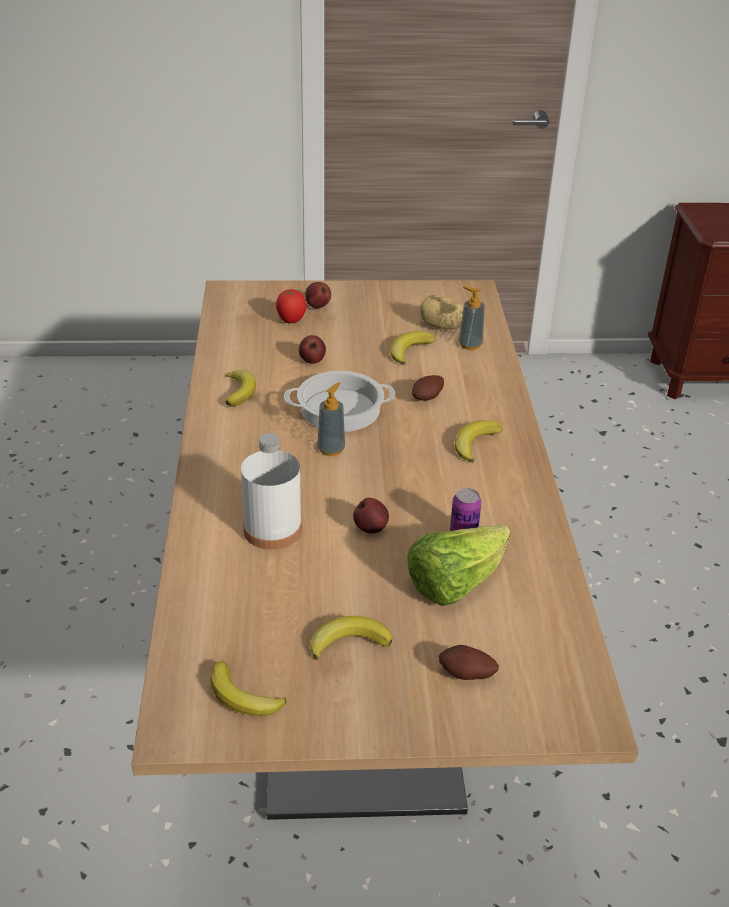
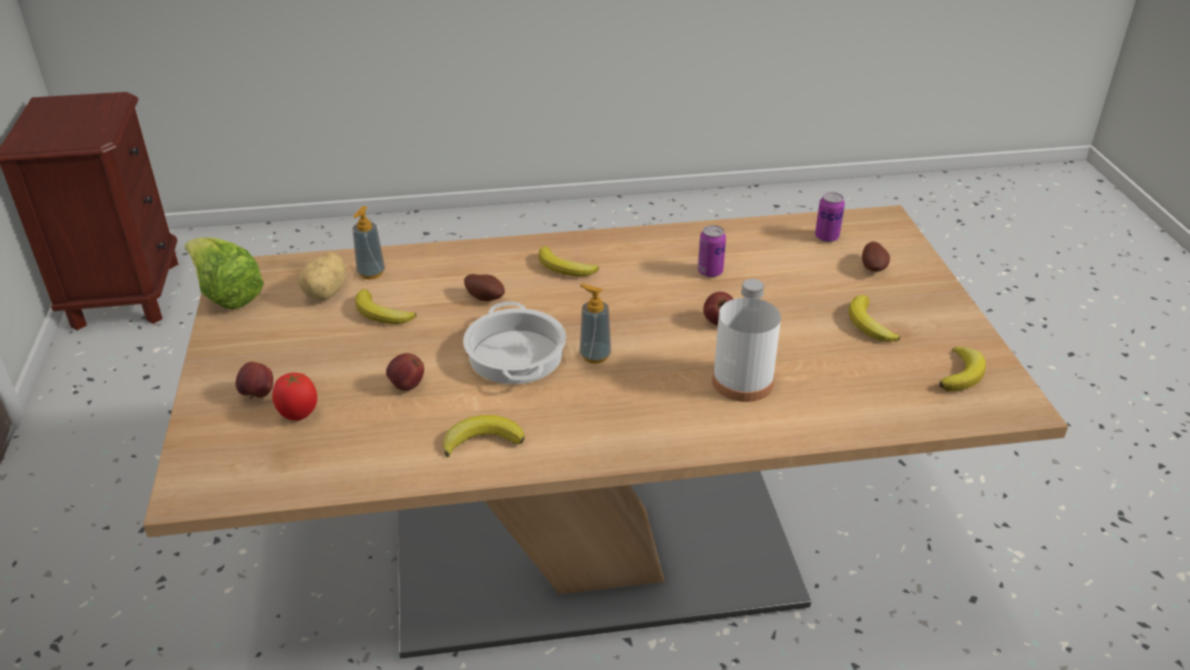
camera: 95 degrees left, 0 degrees up
(455, 583) = (773, 275): lettuce -> lettuce (226, 294)
(540, 647) = (826, 237): none -> can

